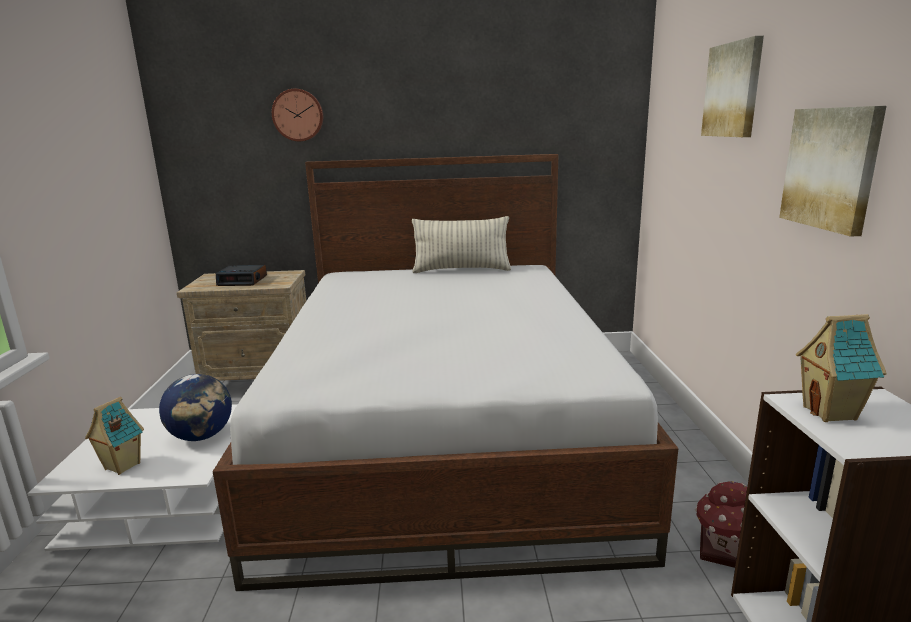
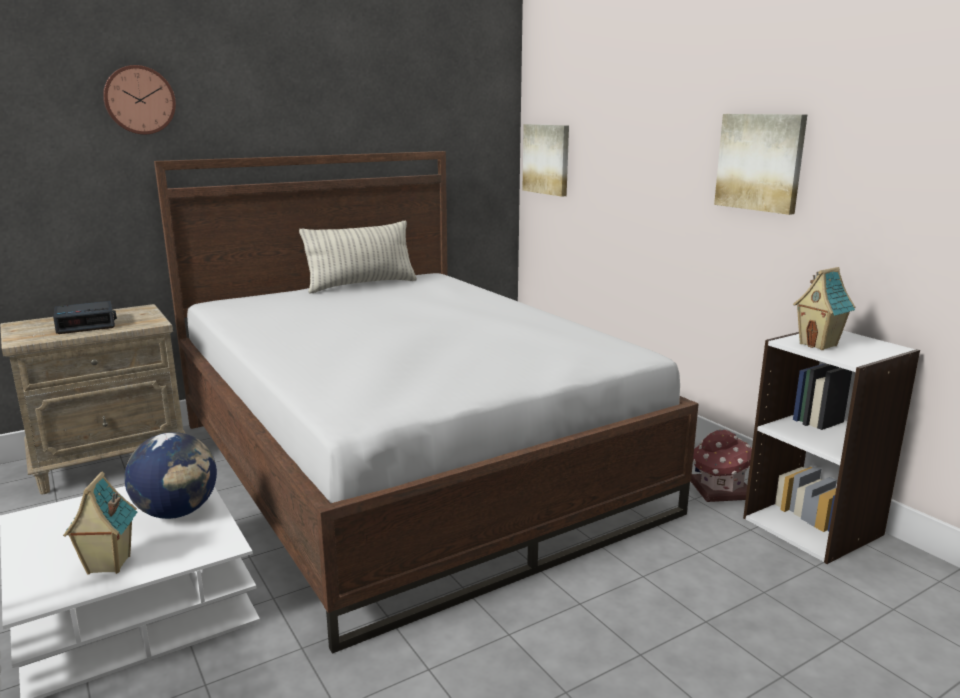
camera: 30 degrees left, 0 degrees up
(733, 90) = (643, 93): picture -> picture (547, 159)

